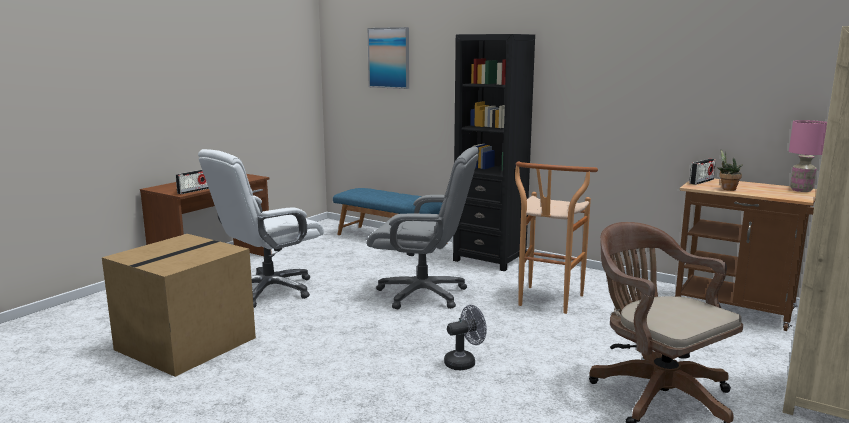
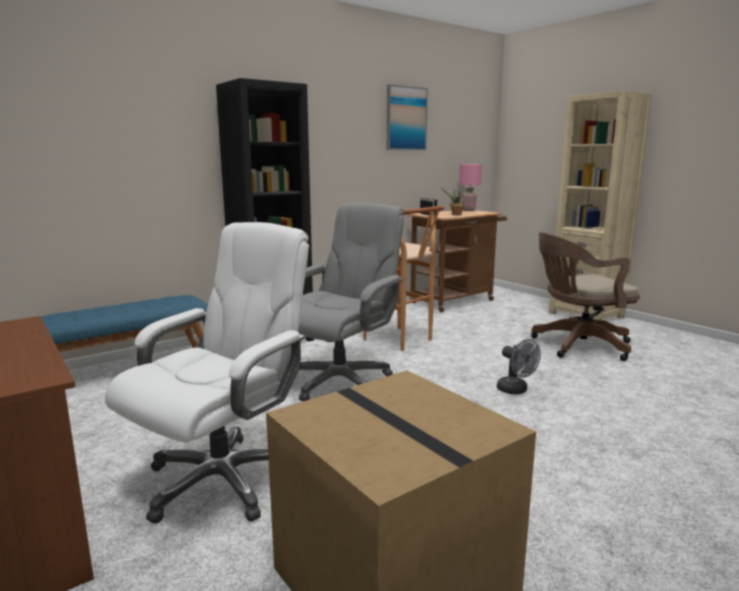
camera: 70 degrees left, 0 degrees up
(193, 191) = (38, 368): radio -> none
(269, 291) = (222, 479): white office chair -> white office chair turned 120 degrees counterclockwise
(389, 58) = (57, 107): picture -> picture (406, 118)
(464, 362) = (516, 390): grey fan -> grey fan turned 150 degrees clockwise

